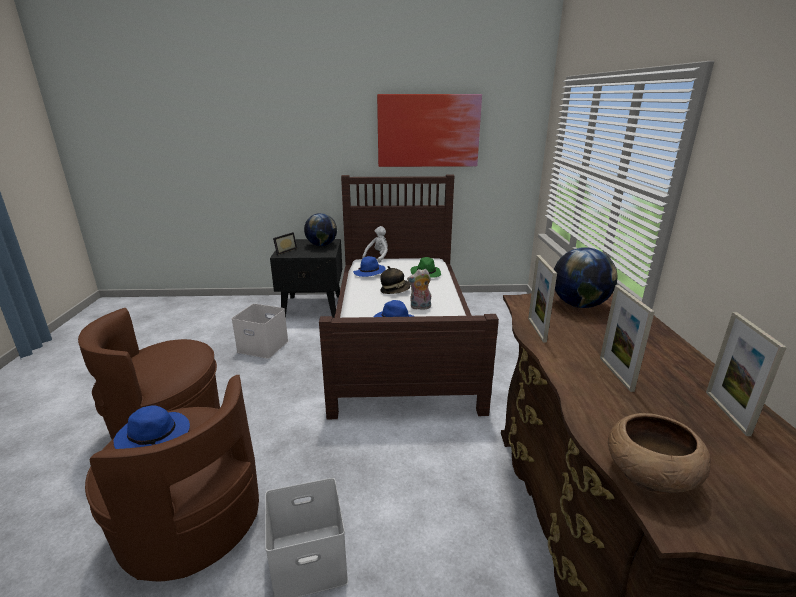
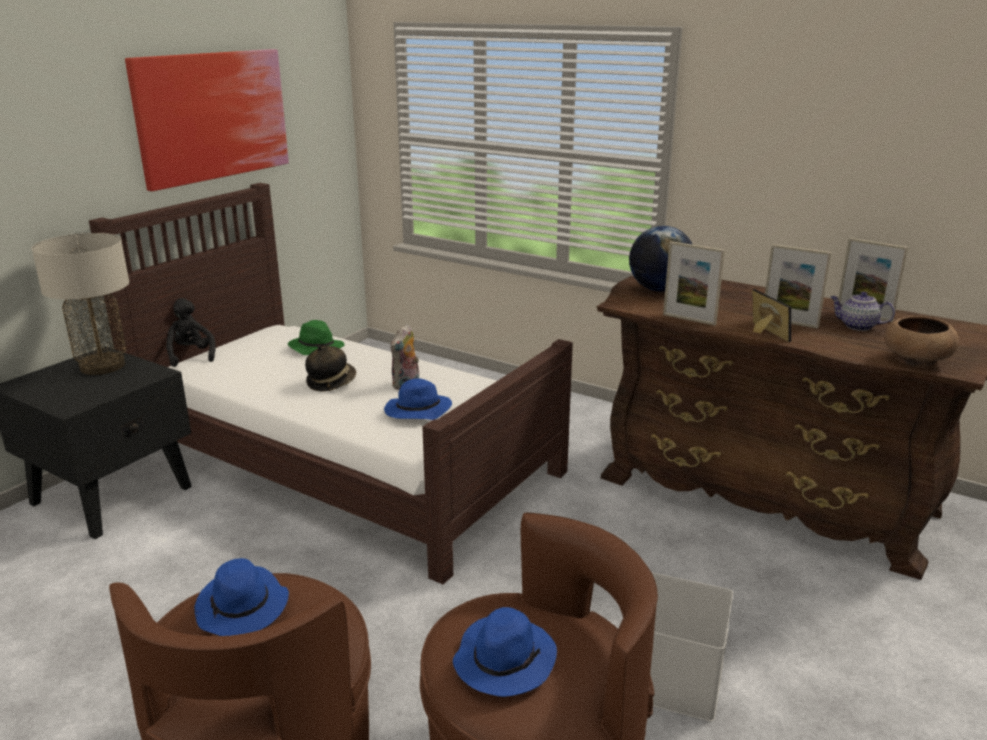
camera: 55 degrees left, 0 degrees up
(264, 346) = (162, 584): white storage box -> none
(284, 251) = (57, 400): picture frame -> picture frame (763, 333)
(321, 245) = (102, 366): globe -> table lamp
(369, 273) = (239, 379): blue hat -> blue hat (243, 608)
(377, 257) = (189, 356): white plush toy -> black plush toy
(683, 414) = (857, 326): none -> teapot

